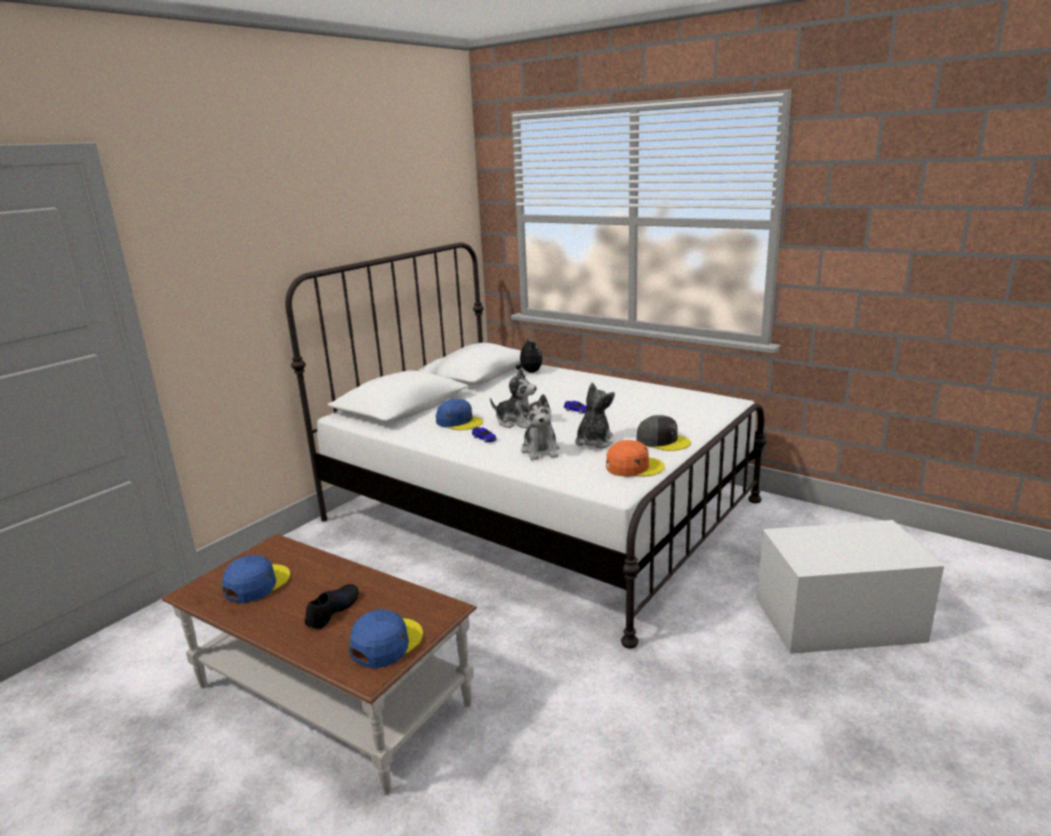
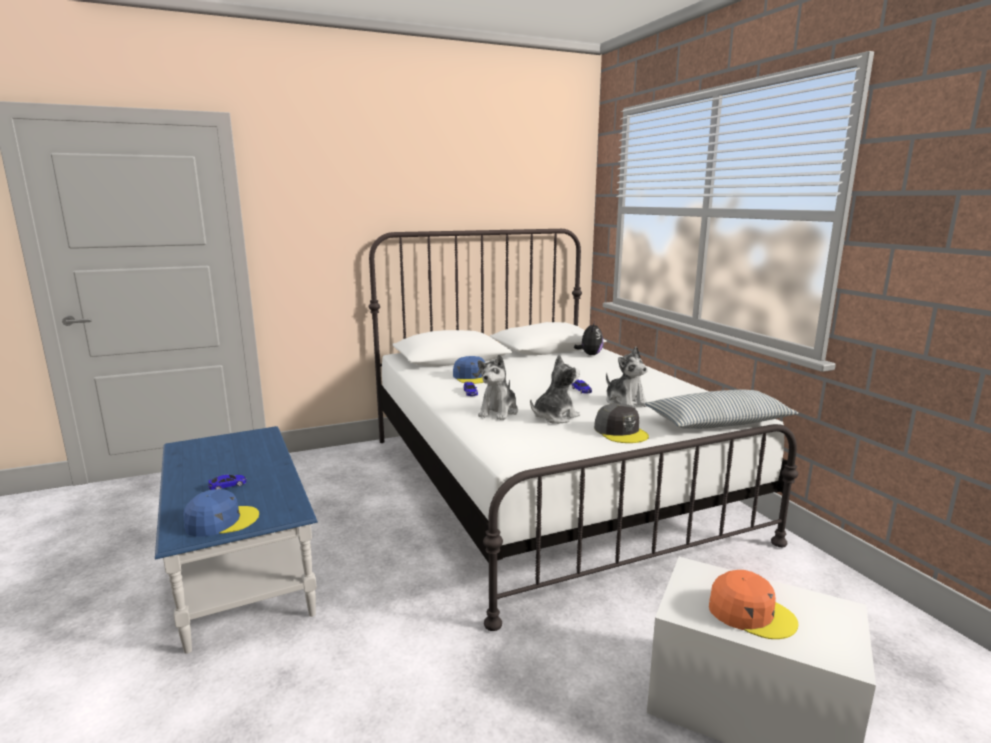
camera: 30 degrees right, 5 degrees down
(256, 584) = (216, 453): blue cap -> none
(331, 695) = (241, 564): brown coffee table -> blue coffee table
(332, 610) = (227, 486): black shoe -> toy car
(516, 422) = (515, 387): plush toy -> plush toy (625, 402)
(633, 467) = (556, 445): orange cap -> orange cap (750, 613)
(717, 413) = (718, 423): none -> pillow

